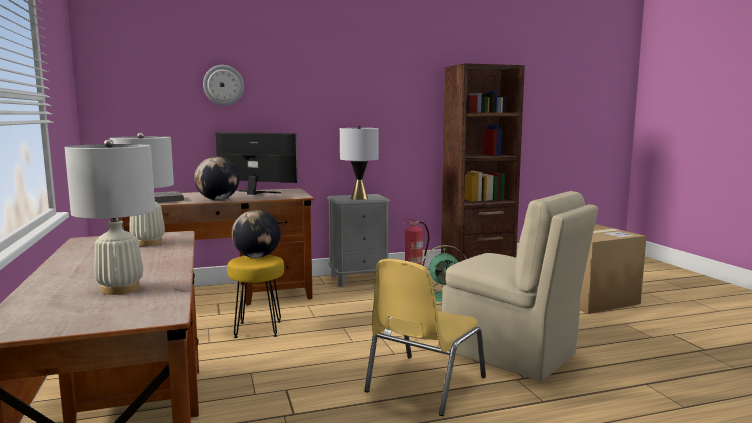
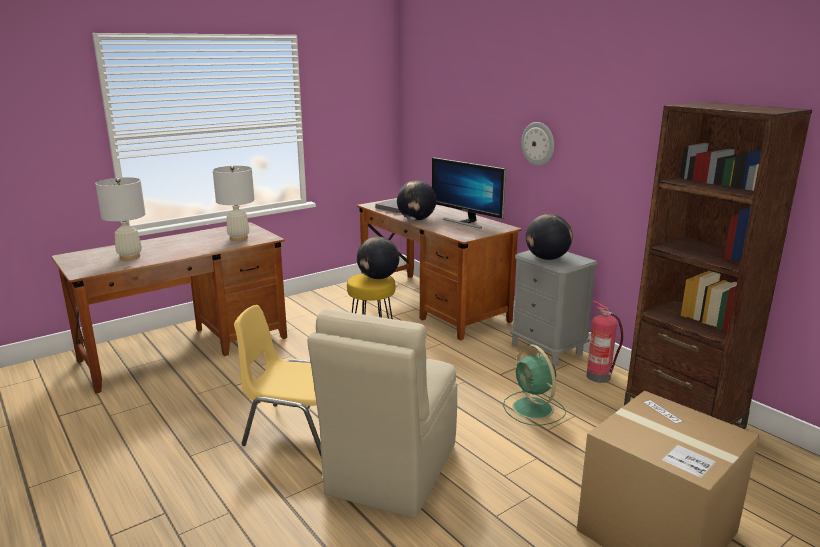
camera: 70 degrees right, 10 degrees up
(223, 85) = (477, 109): wall clock -> wall clock (538, 144)
(256, 193) = (466, 222): monitor -> monitor turned 135 degrees clockwise
(359, 198) = (547, 258): grey table lamp -> globe

